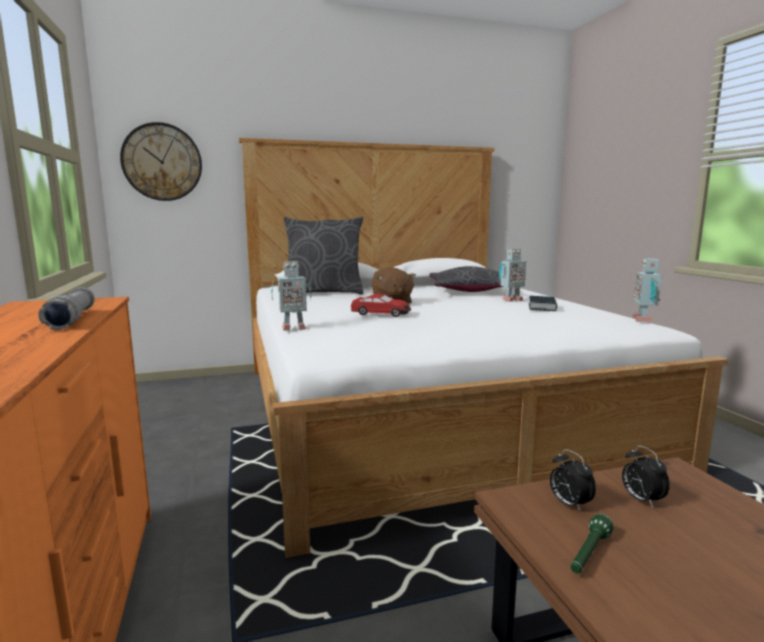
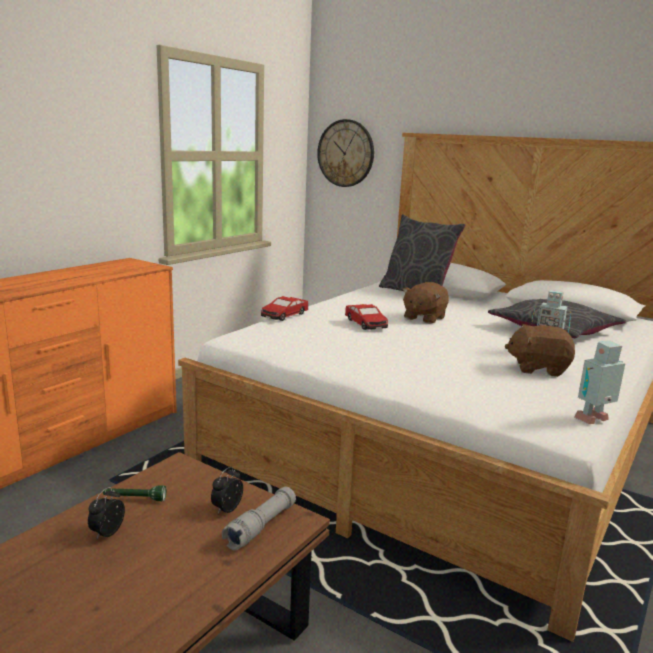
camera: 50 degrees right, 5 degrees up
(72, 320) = (102, 275): grey flashlight -> grey flashlight (261, 526)
(292, 328) = (284, 315): toy robot -> toy car
(542, 307) = (538, 368): book -> brown plush toy
(569, 504) = (192, 484): alarm clock -> alarm clock (107, 533)

